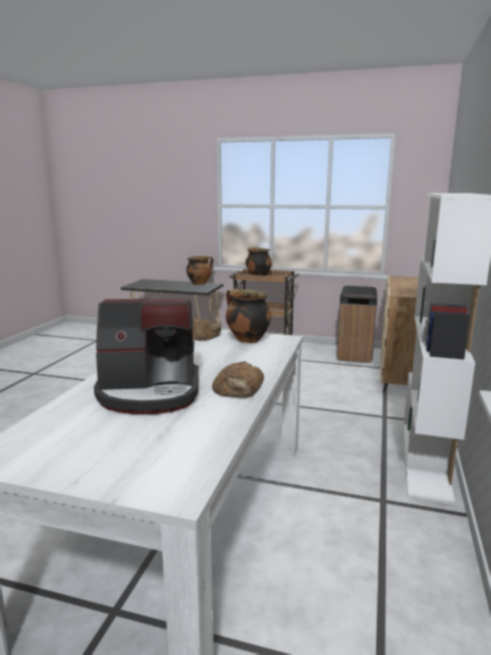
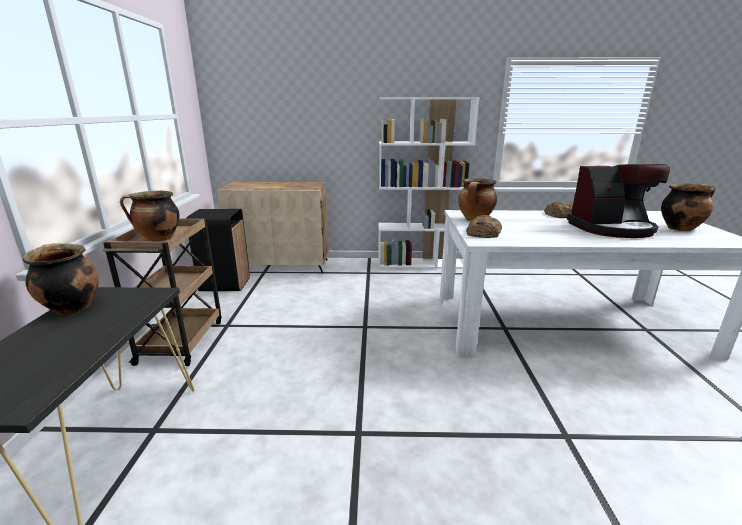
camera: 105 degrees left, 5 degrees up
(93, 445) = (680, 228): none -> cooking pot
(150, 393) = (611, 228): coffee machine -> coffee machine turned 105 degrees clockwise

